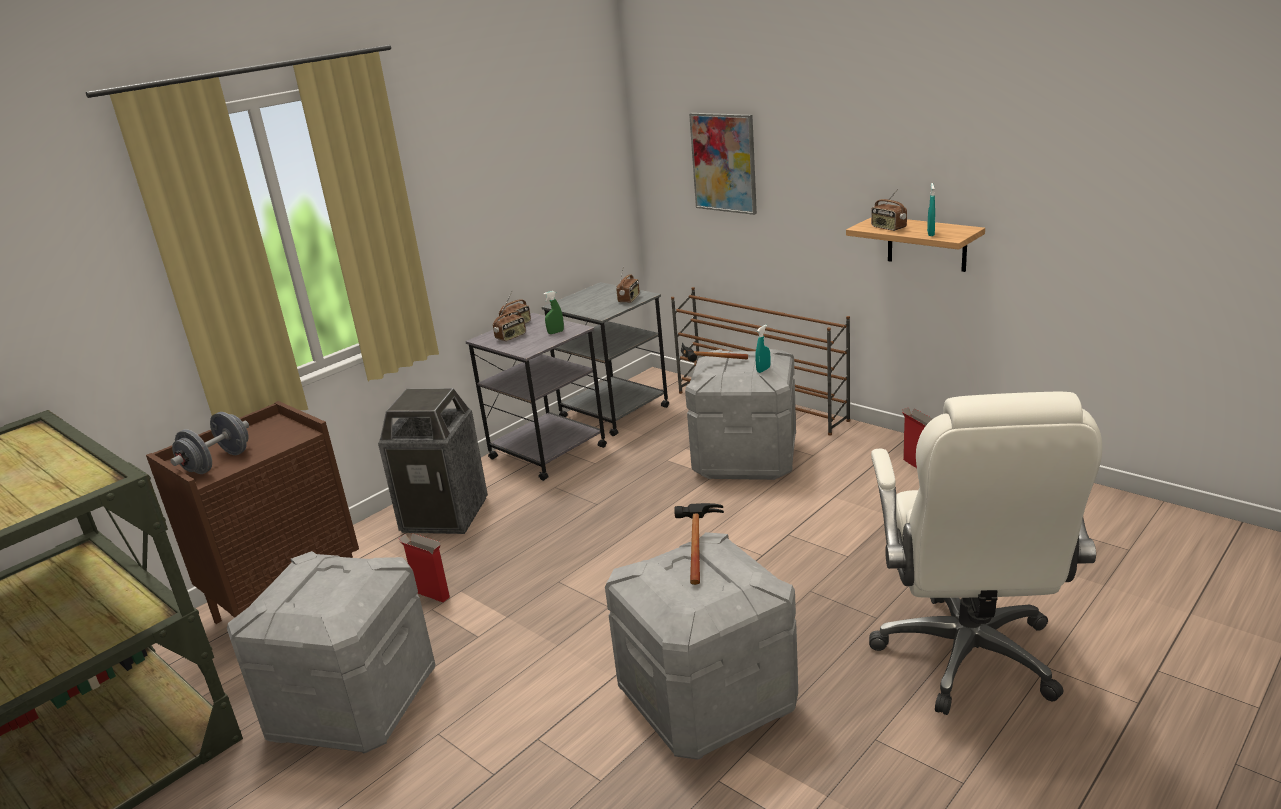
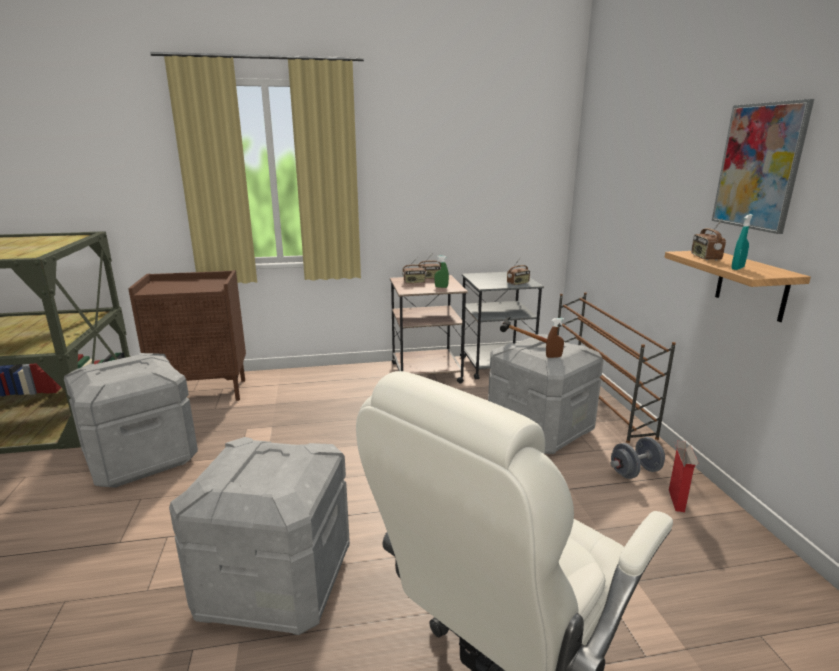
camera: 35 degrees right, 5 degrees down
(217, 463) = (165, 288): grey dumbbell -> grey dumbbell (635, 472)
(431, 594) = (258, 420): cardboard box -> none
(445, 515) = (328, 383): trash can -> none
(548, 451) = (427, 372): grey cart -> brown cart
(696, 548) = (296, 449): hammer -> none
(724, 163) = (621, 191): picture -> picture (759, 167)
(763, 370) = (553, 357): turquoise spray bottle -> brown spray bottle

